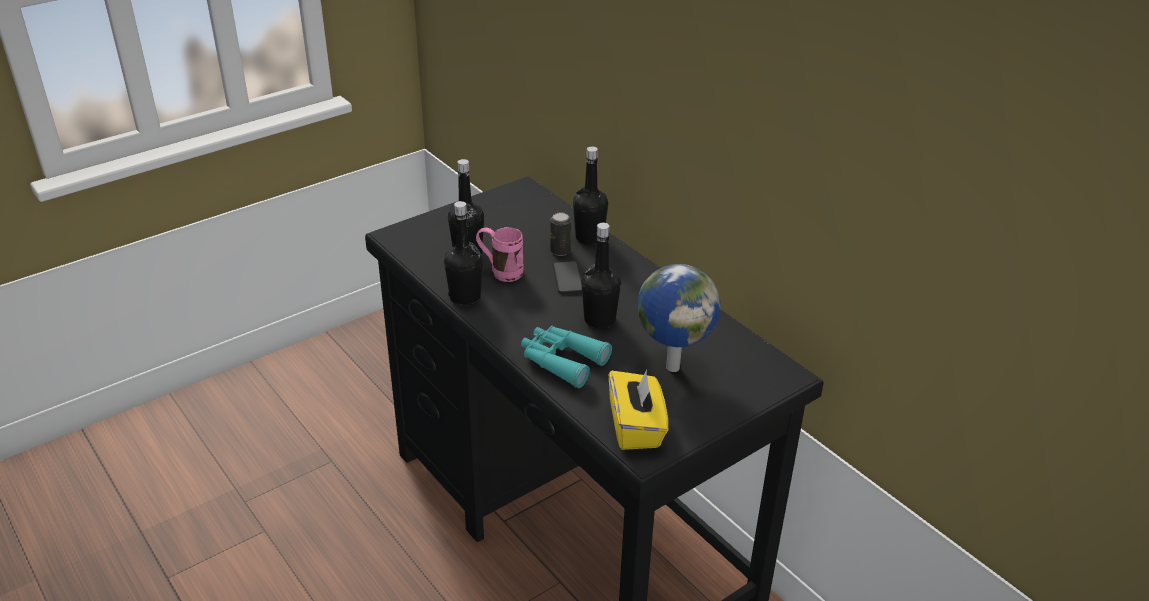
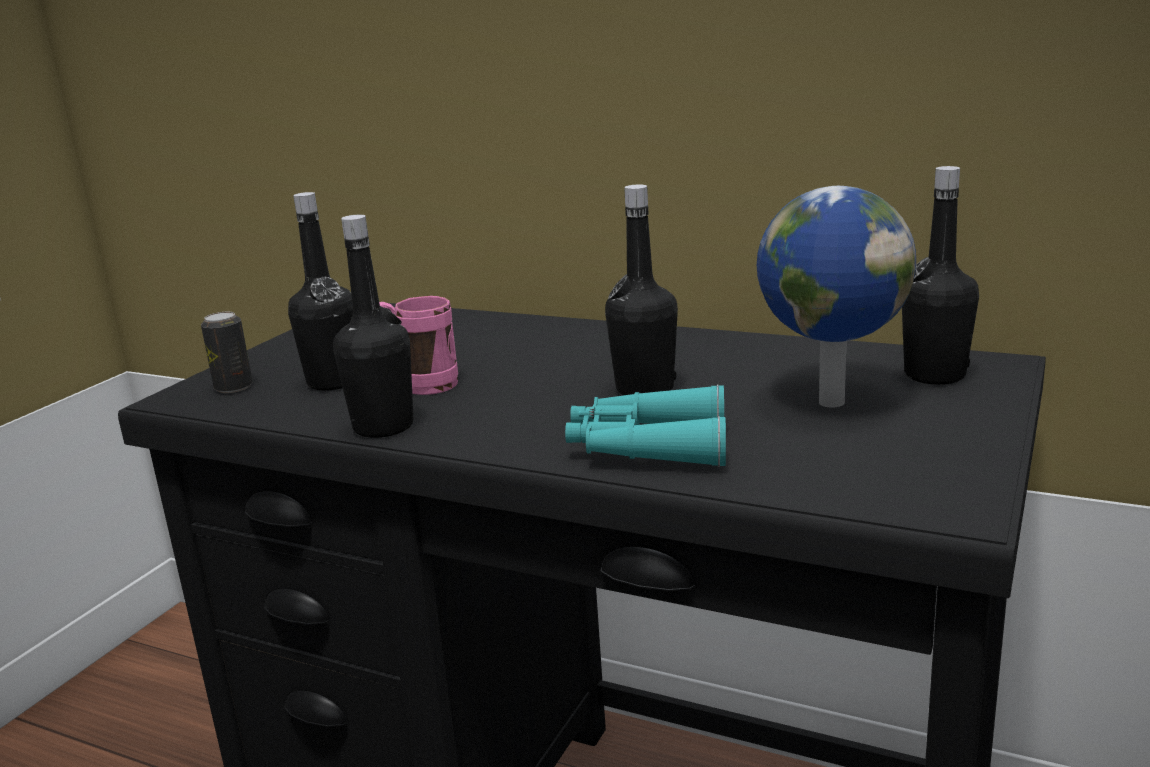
camera: 25 degrees left, 15 degrees down
(560, 251) = (489, 345): can -> can (233, 387)
(567, 278) = (535, 365): phone -> none
(589, 237) = (517, 324): black bottle -> black bottle (934, 375)
(636, 427) = (889, 482): yellow tissue box -> none

